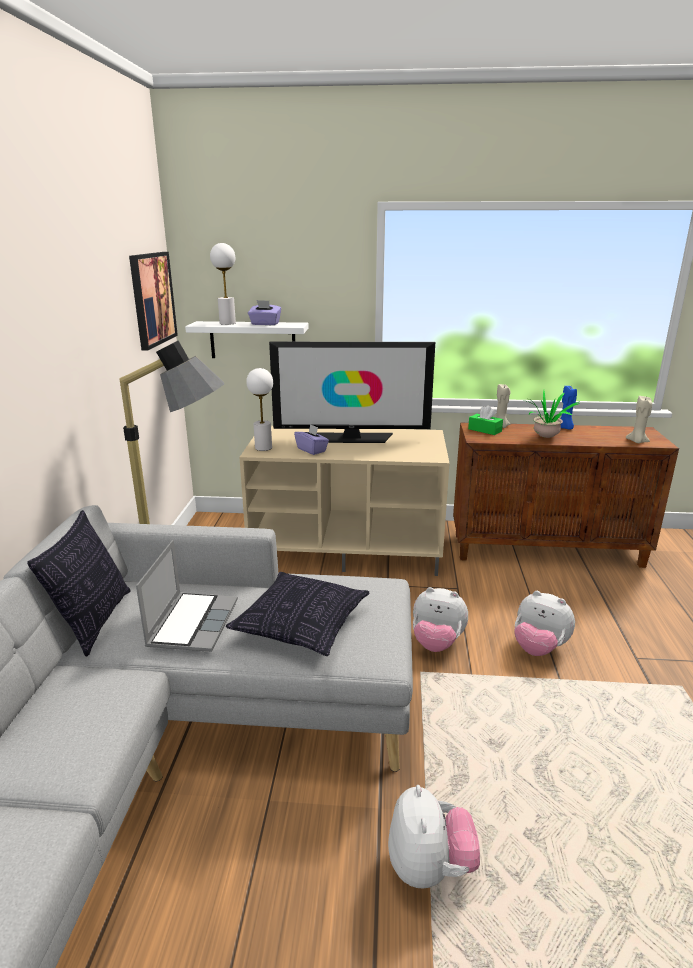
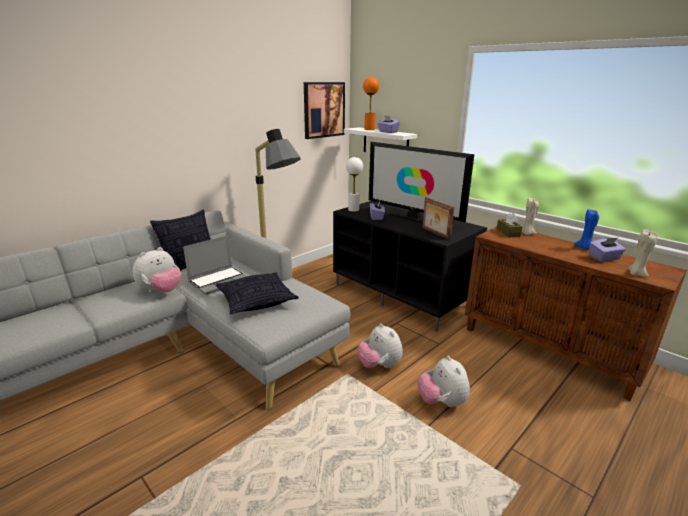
camera: 40 degrees right, 0 degrees up
(227, 323) = (369, 129): white table lamp -> orange table lamp
(348, 549) = (402, 295): beige tv stand -> black tv stand
(412, 452) = (435, 234): none -> picture frame
(429, 867) = (221, 456): plush toy -> plush toy (161, 291)
(484, 430) = (508, 233): green tissue box -> brown tissue box
(546, 437) = (550, 249): potted plant -> none
(594, 433) = (604, 258): none -> purple tissue box

